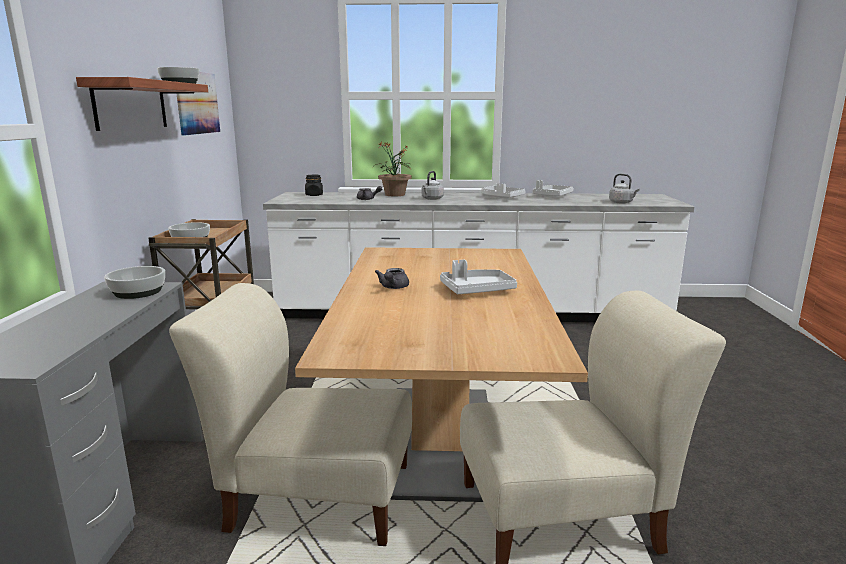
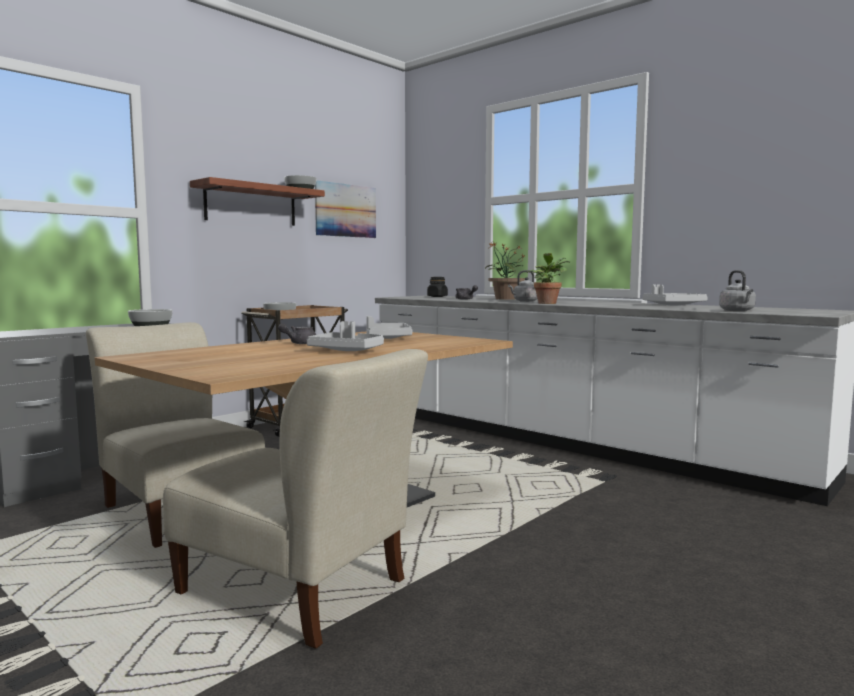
camera: 40 degrees right, 10 degrees down
(467, 202) = (547, 303): none -> potted plant
(501, 197) = (604, 303): grey tray -> grey tray (387, 338)

